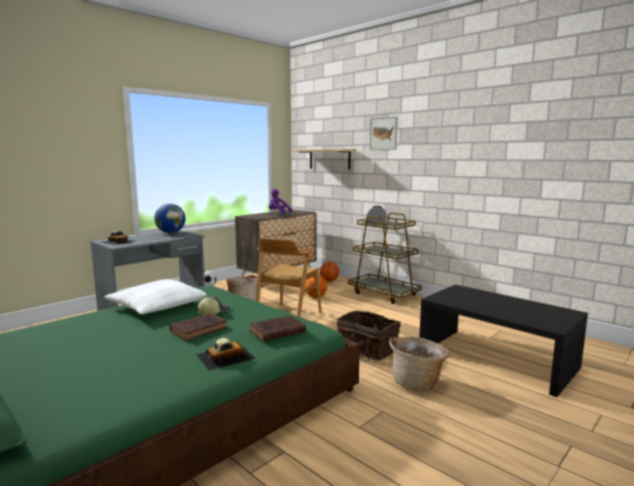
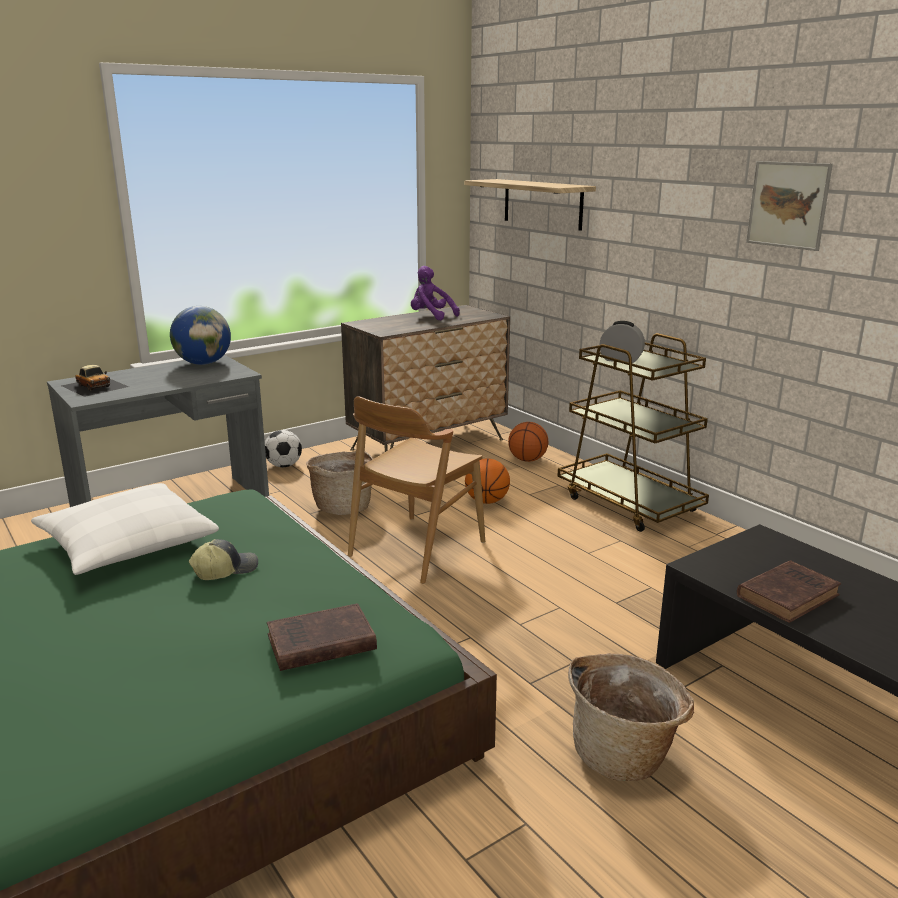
camera: 10 degrees right, 10 degrees up
(200, 329) = (177, 620): brown book -> brown book (789, 595)
(225, 356) = (192, 704): toy car -> none
(367, 349) = (548, 651): basket -> none
(383, 134) = (653, 156): picture -> picture (788, 205)

